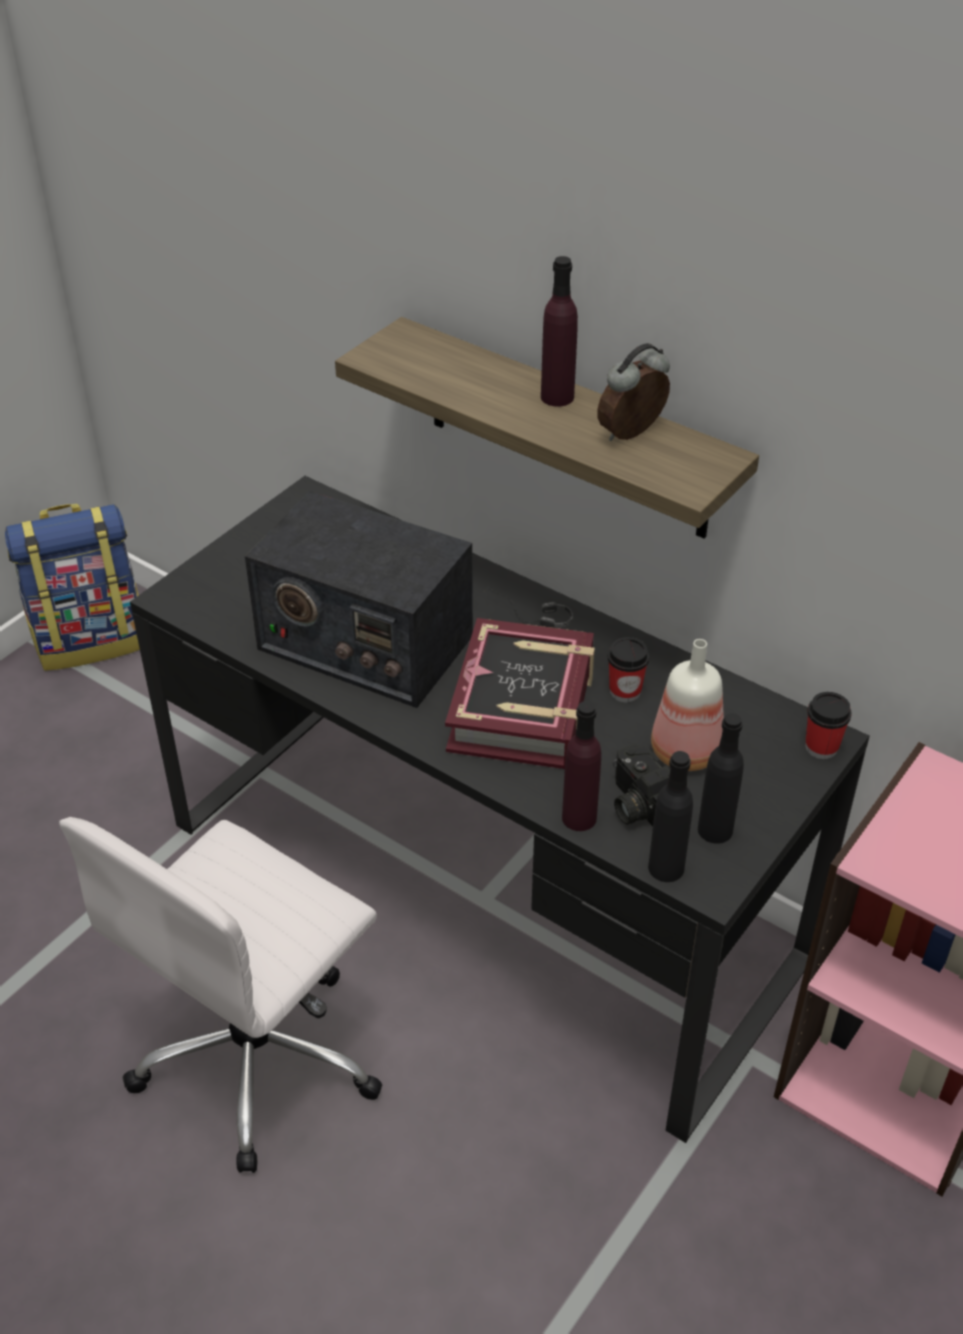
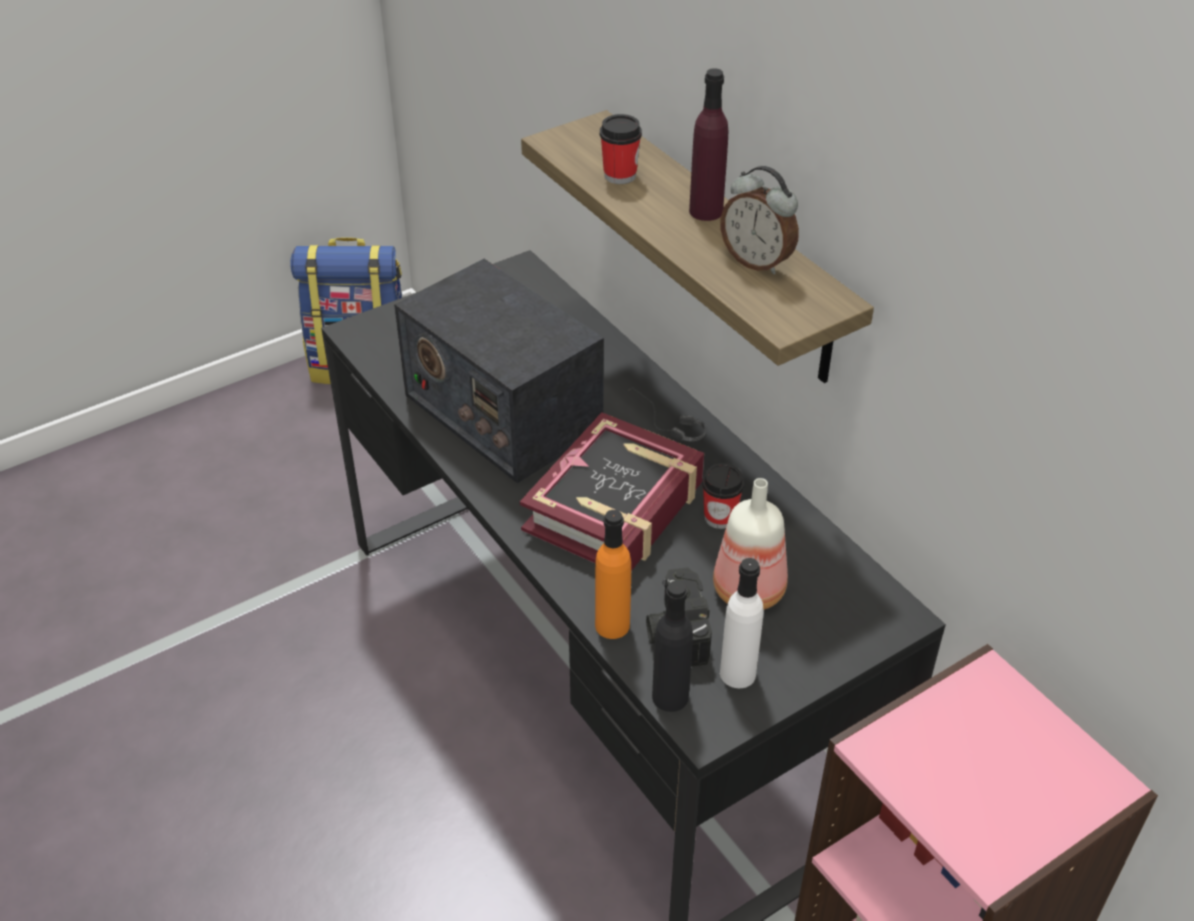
camera: 20 degrees right, 0 degrees up
(259, 1055) = (334, 767): white office chair -> none
(579, 817) = (612, 625): purple bottle -> orange bottle
(632, 435) = (757, 261): alarm clock -> alarm clock turned 120 degrees counterclockwise
(715, 830) = (737, 673): black bottle -> white bottle
(821, 747) = (888, 622): cup -> cup (620, 175)

